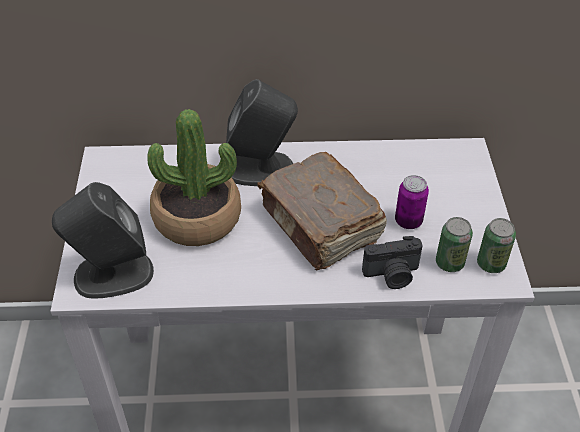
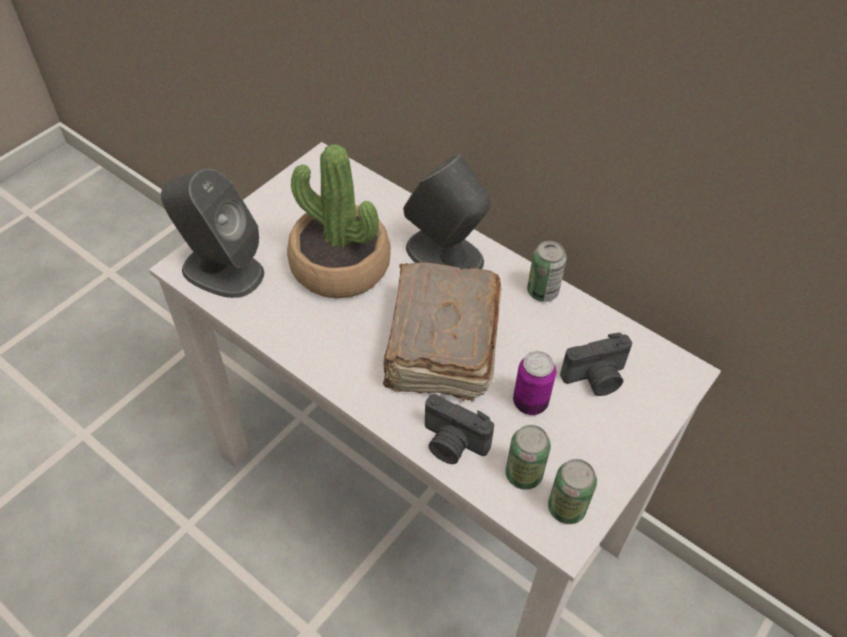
camera: 40 degrees right, 5 degrees up
(344, 154) = (542, 291): none -> can
(428, 184) = (596, 379): none -> camera

